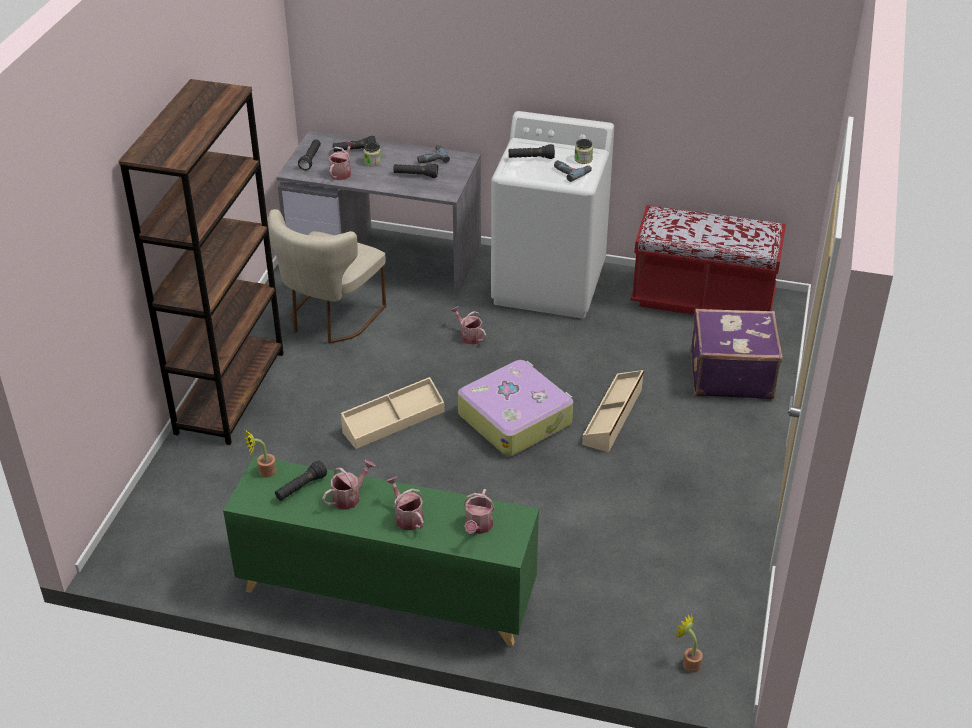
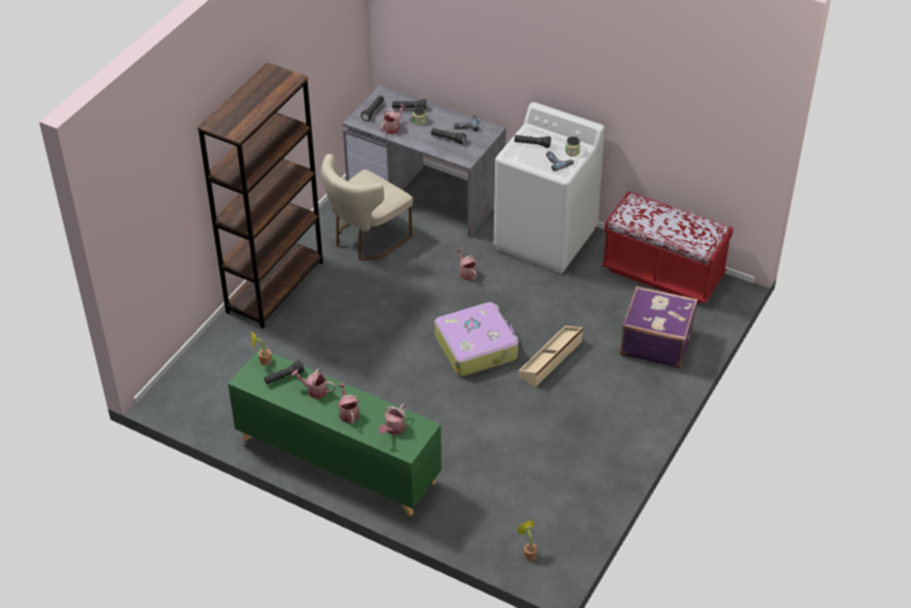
camera: 15 degrees right, 5 degrees up
(349, 497) = (314, 390): watering can -> watering can turned 135 degrees counterclockwise
(393, 421) = (385, 332): beige storage box -> none

